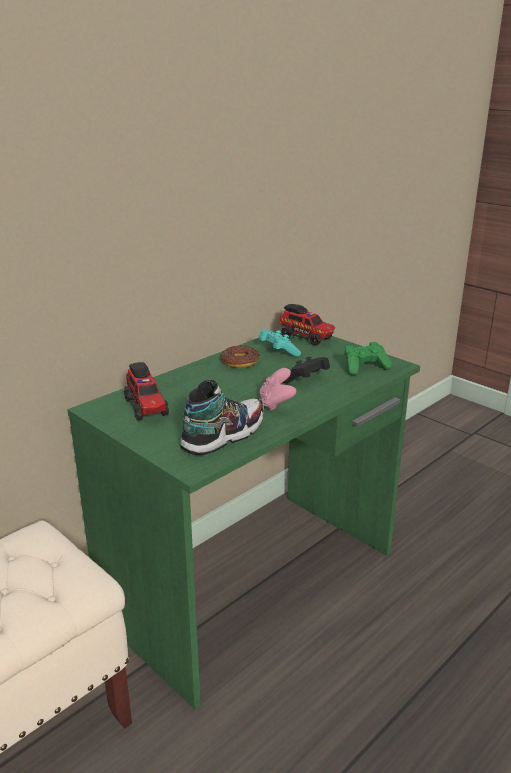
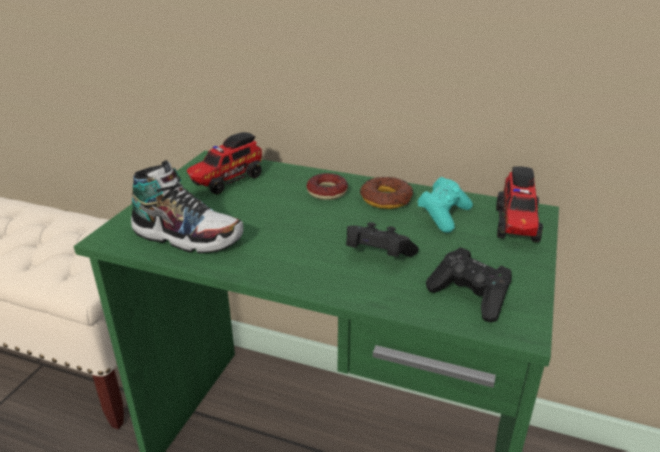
camera: 65 degrees right, 5 degrees up
(209, 376) = (327, 192): none -> donut
(276, 403) = (289, 250): pink game controller -> none
(365, 368) = (470, 297): green game controller -> black game controller

